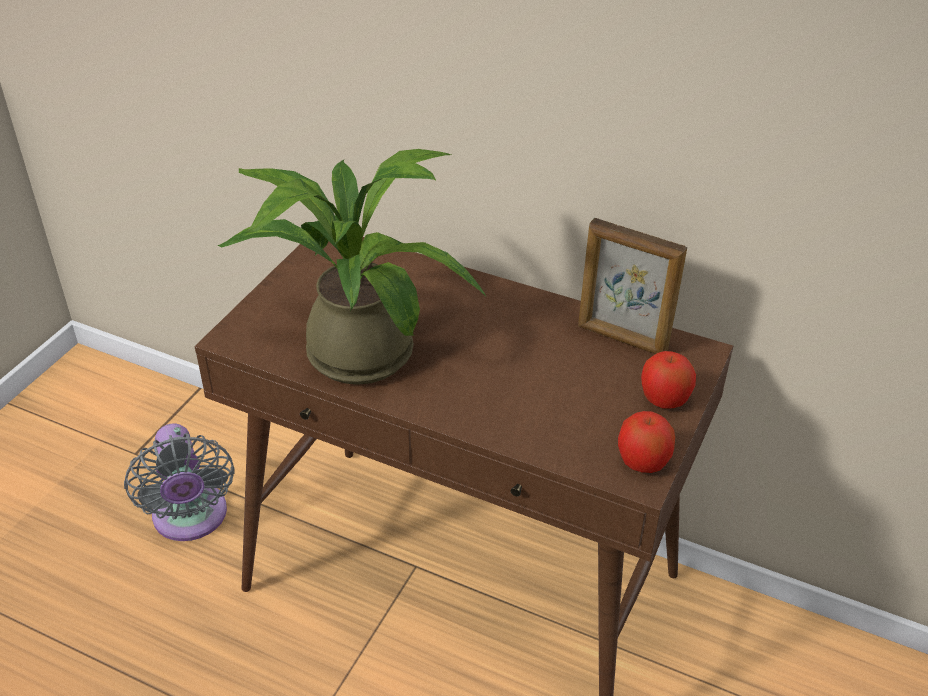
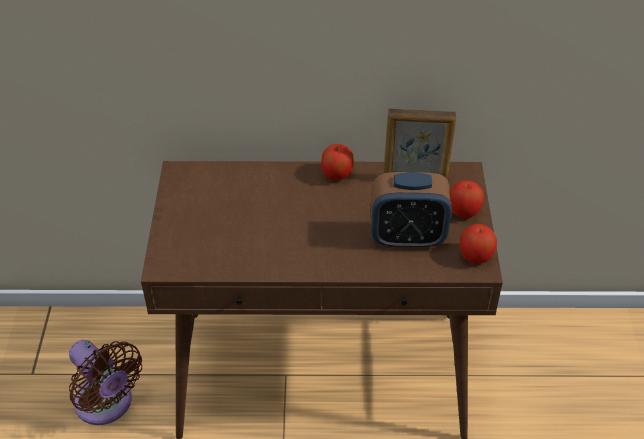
camera: 25 degrees left, 5 degrees up
(191, 519) = (107, 405): grey fan -> brown fan
(352, 346) = (250, 243): potted plant -> none
(520, 301) = (337, 174): none -> apple
(561, 406) = (407, 237): none -> alarm clock

